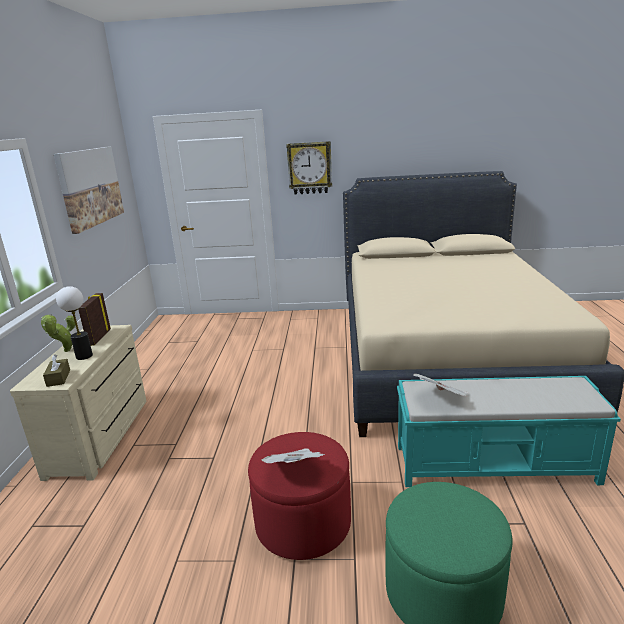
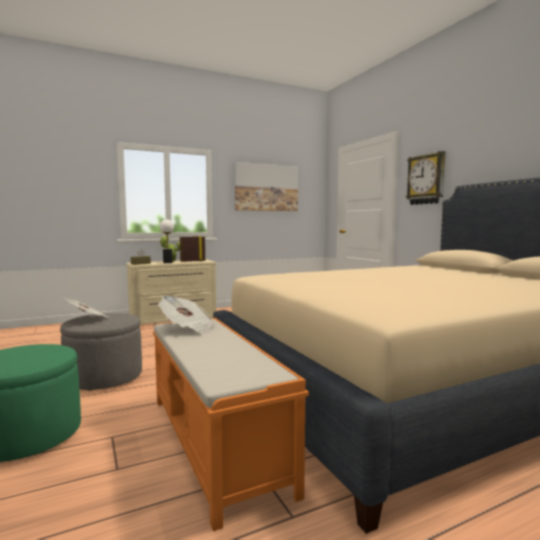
camera: 60 degrees right, 15 degrees down
(303, 523) = (104, 377): red ottoman -> grey ottoman
(495, 464) = (215, 442): turquoise bench -> orange bench

